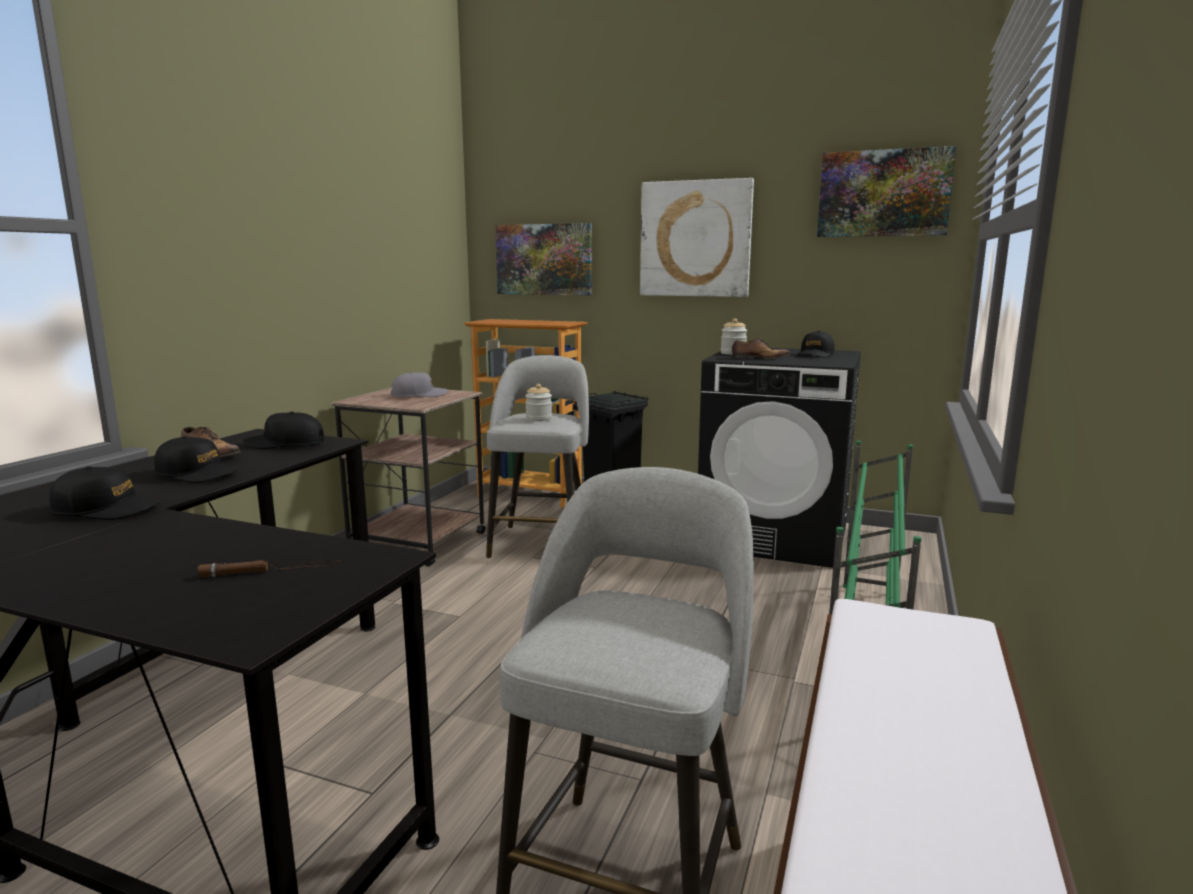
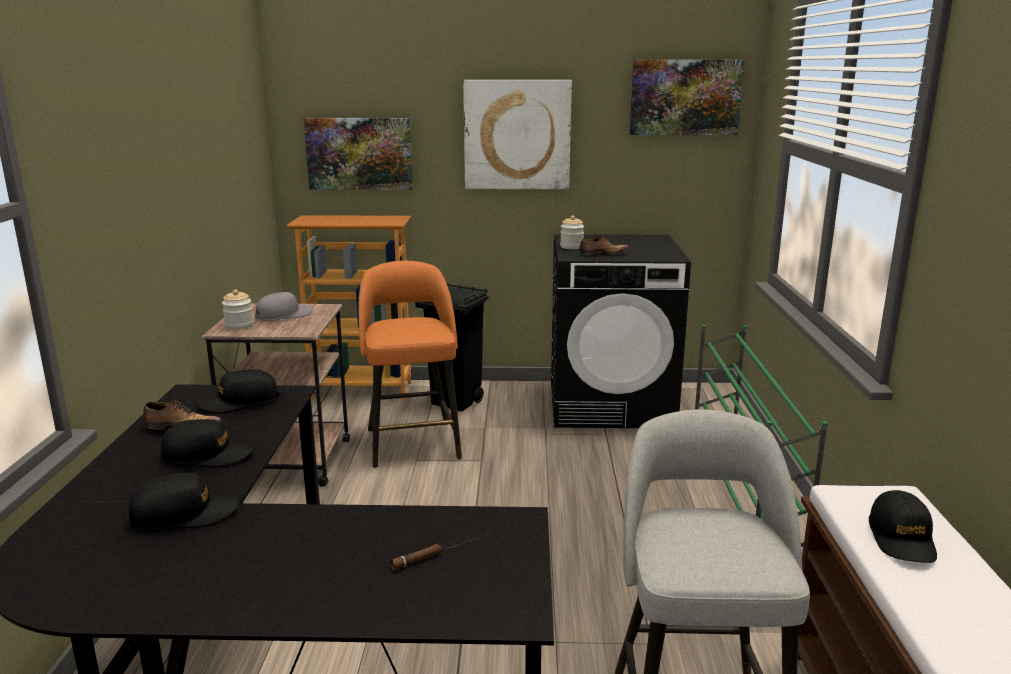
camera: 20 degrees left, 5 degrees up
(539, 419) = (410, 327): jar -> jar (239, 326)
(541, 542) = (412, 442): grey stool -> orange stool
(815, 355) = (641, 244): black cap -> black cap (902, 538)

